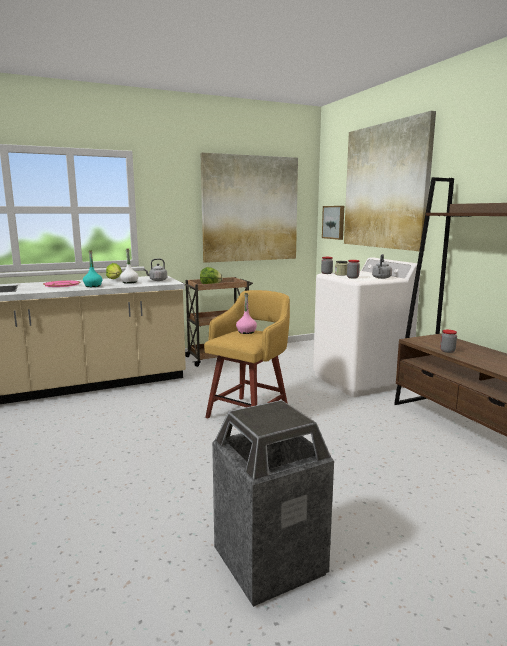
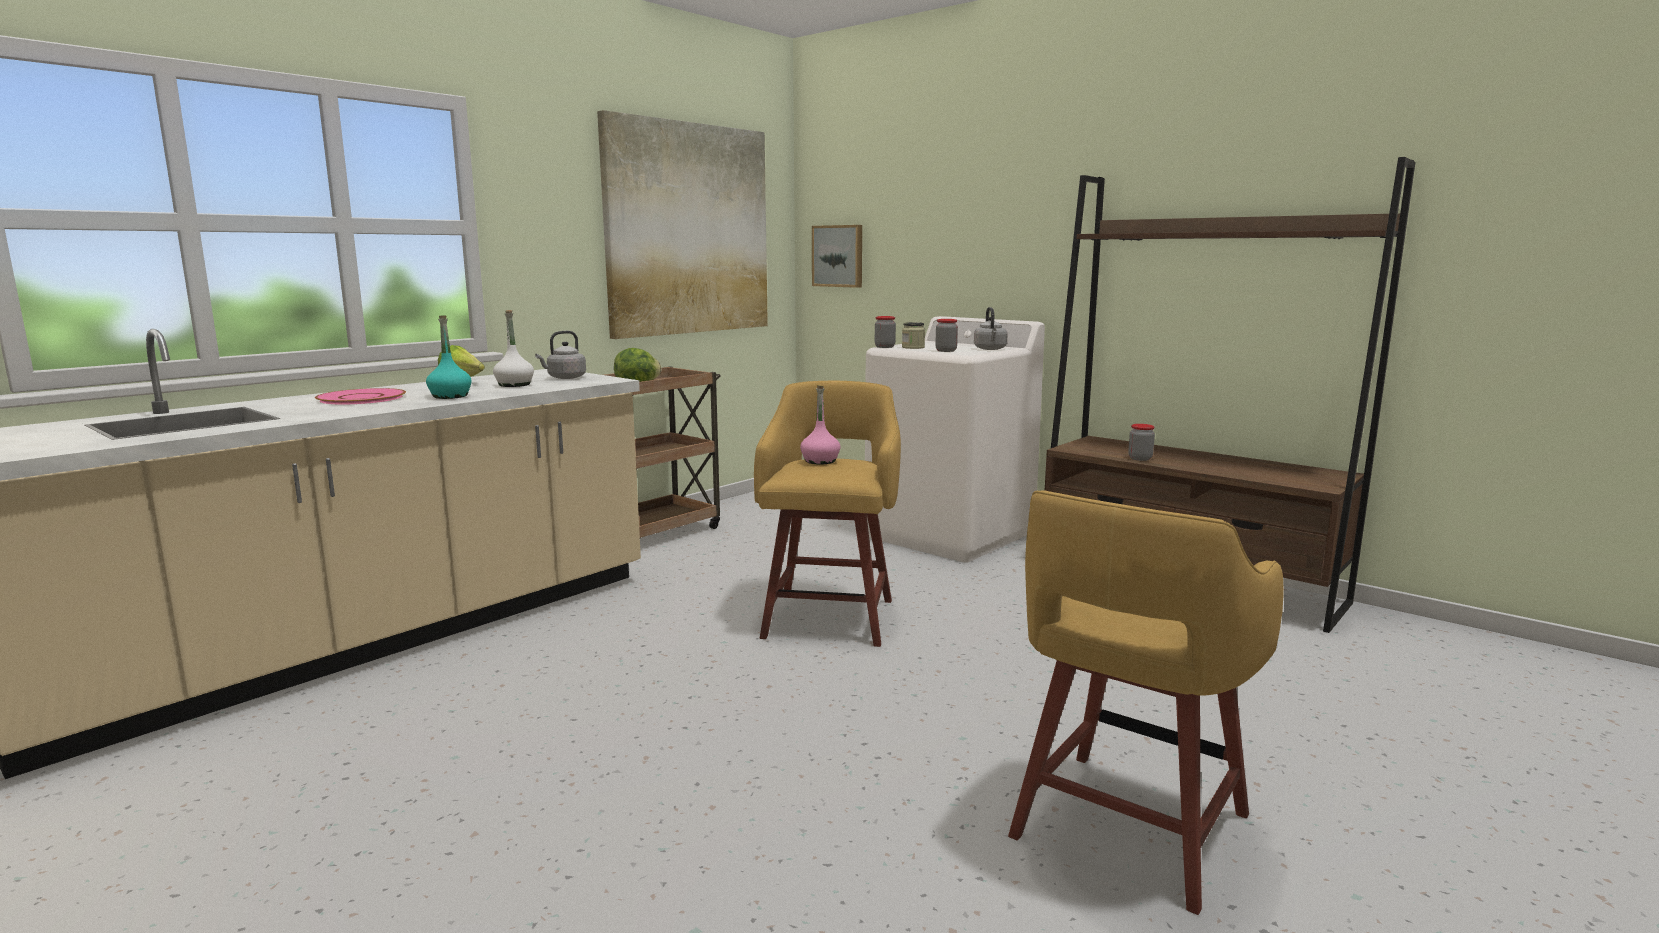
camera: 25 degrees left, 0 degrees up
(268, 562) = (1126, 829): trash can -> yellow stool
(385, 186) = (957, 191): picture -> none

